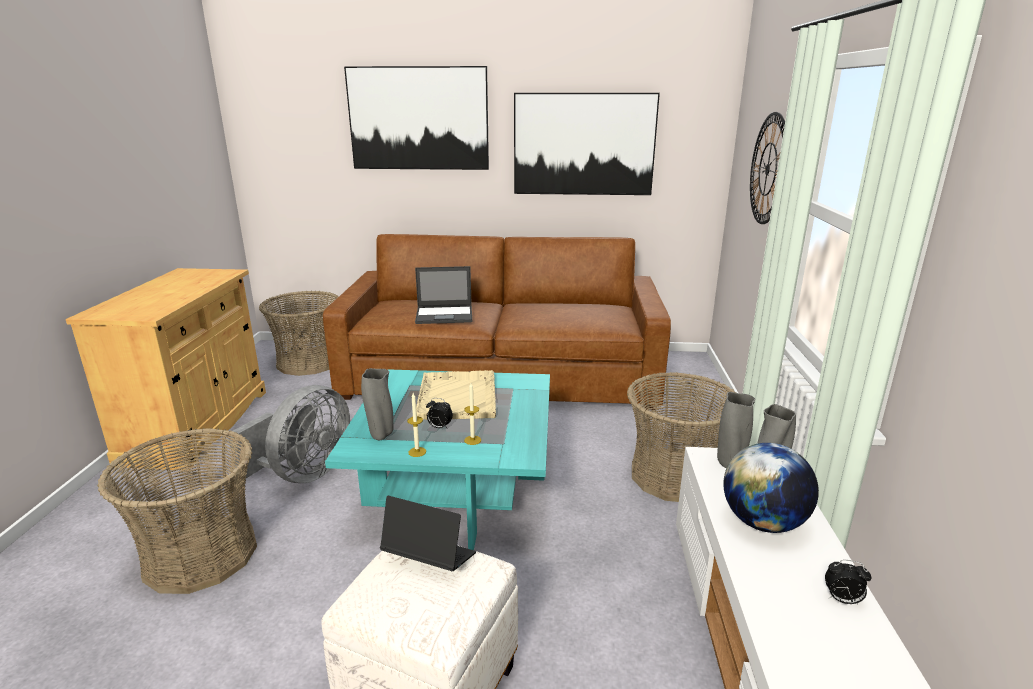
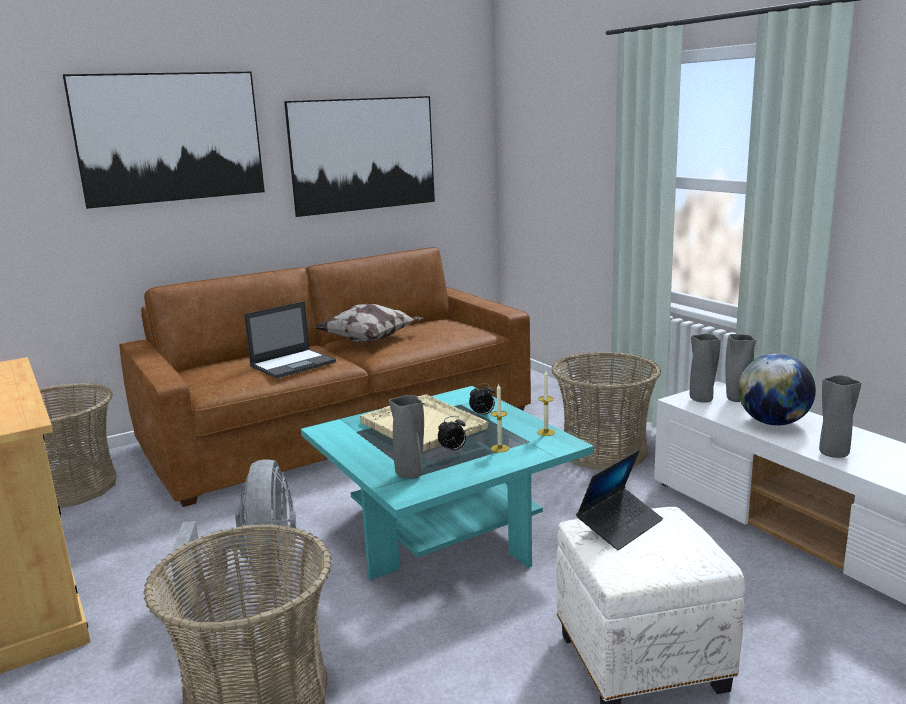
camera: 35 degrees left, 5 degrees down
(417, 452) = (469, 472): candle -> candle (546, 432)
(429, 558) = (620, 525): laptop -> laptop turned 150 degrees clockwise
(531, 310) = (371, 340): none -> pillow
(768, 169) = (573, 158): wall clock -> none
(770, 592) = (833, 453): none -> grey vase
(842, 600) = (869, 442): alarm clock -> alarm clock (482, 415)

